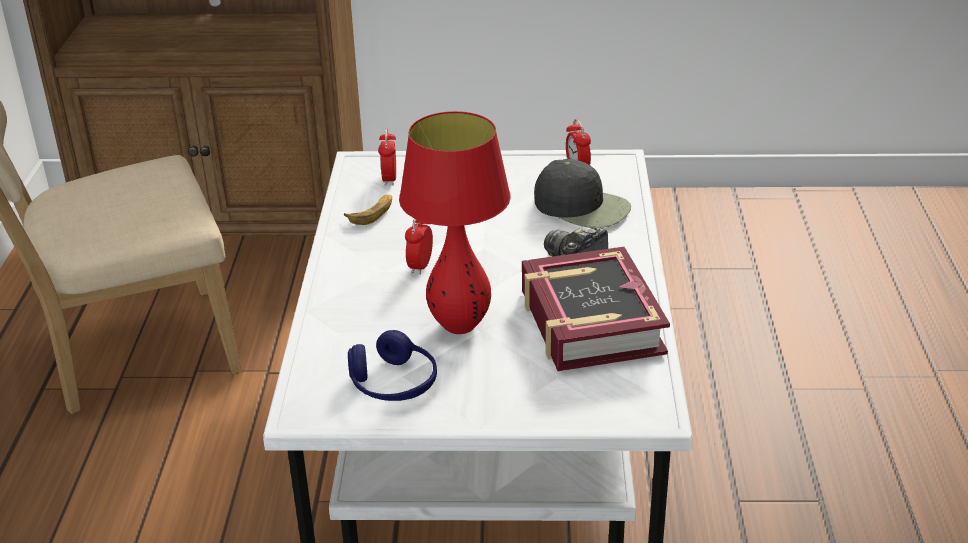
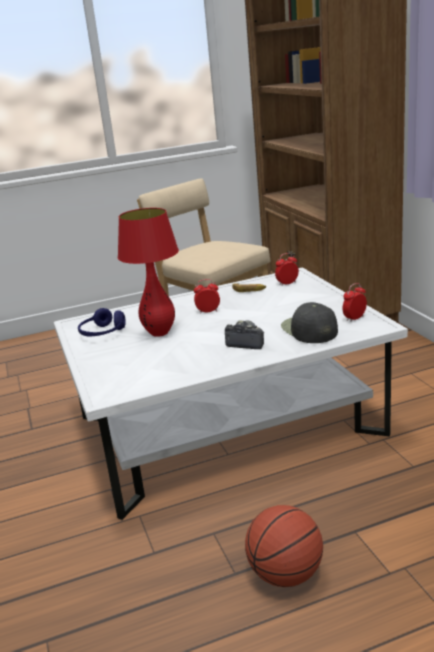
camera: 70 degrees right, 10 degrees down
(582, 206) = (308, 329): black cap -> black cap turned 150 degrees clockwise
(589, 322) = (183, 360): book -> none
(839, 461) = (285, 574): none -> basketball

